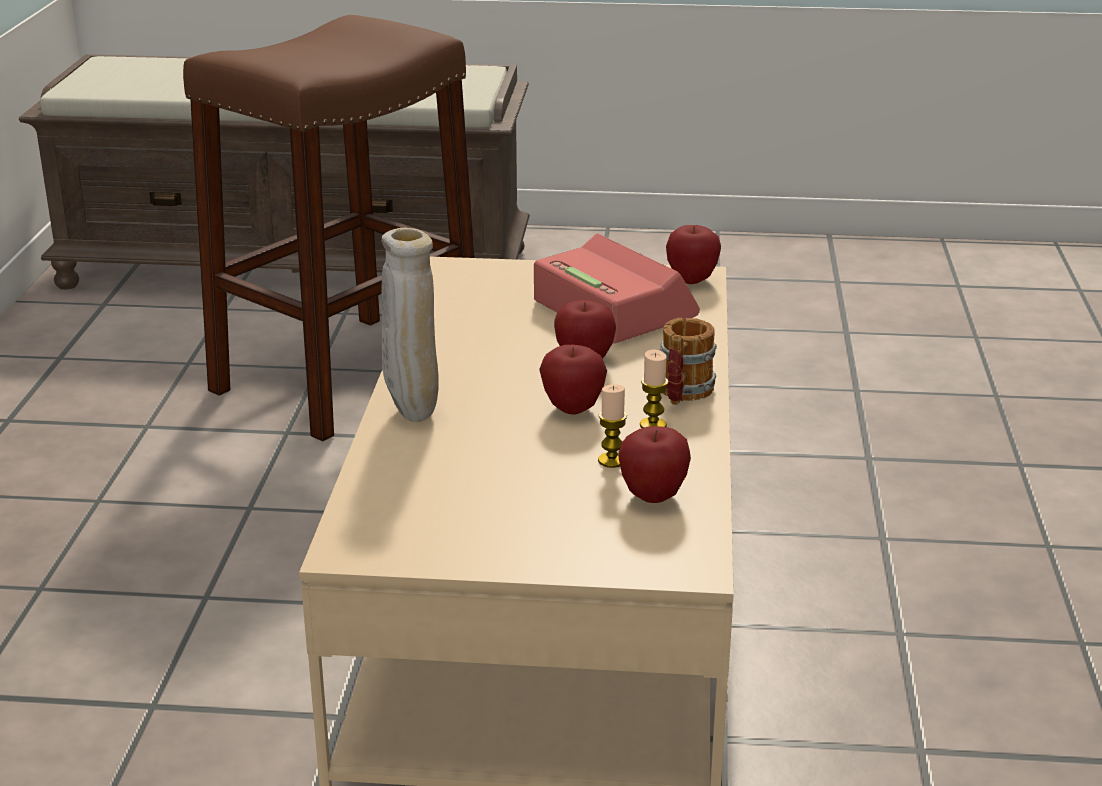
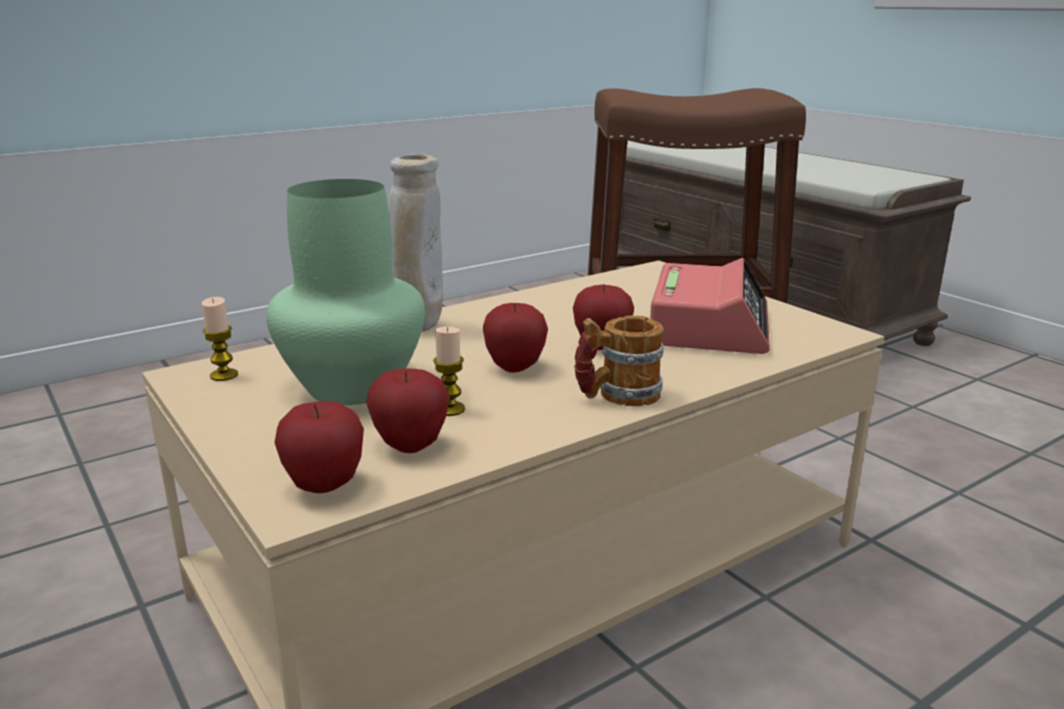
camera: 50 degrees right, 5 degrees down
(501, 484) = (351, 386): none -> green vase
(653, 425) = (540, 403): candle -> candle (224, 375)
(692, 280) = (825, 333): apple -> apple (324, 486)

